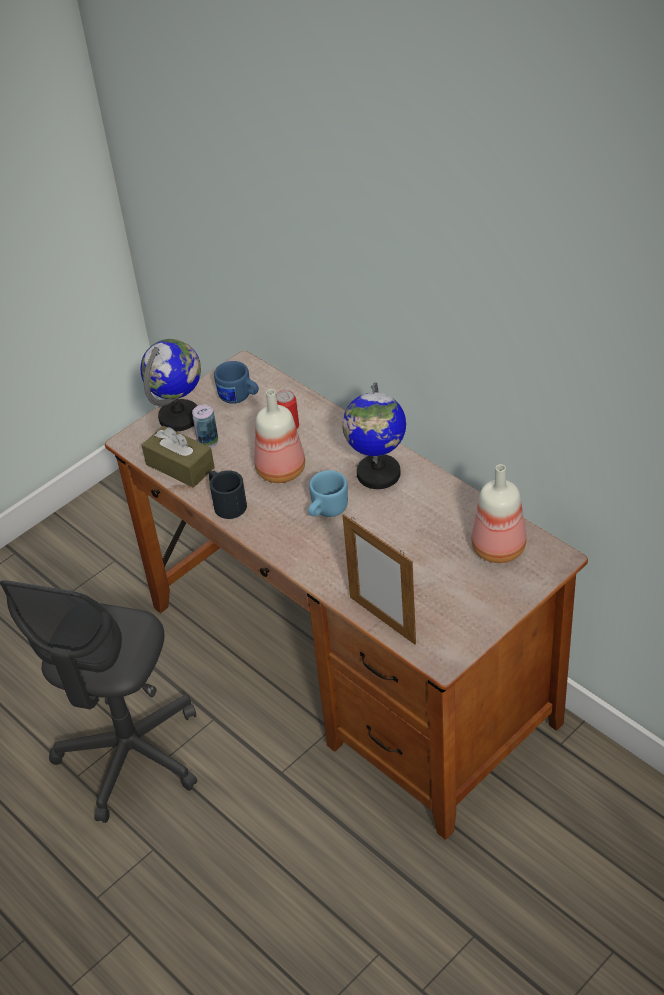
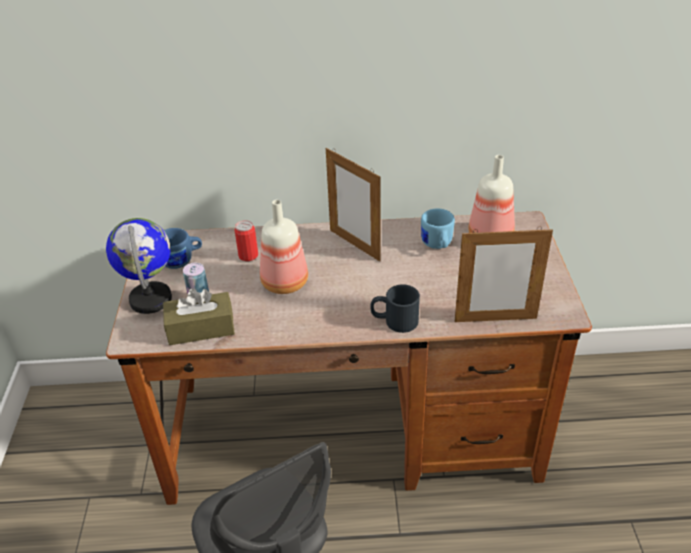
camera: 50 degrees left, 5 degrees down
(226, 503) = (276, 327): black mug -> black mug (394, 321)
(326, 511) = (355, 285): blue mug -> blue mug (437, 245)
(378, 474) = (354, 245): globe -> picture frame

